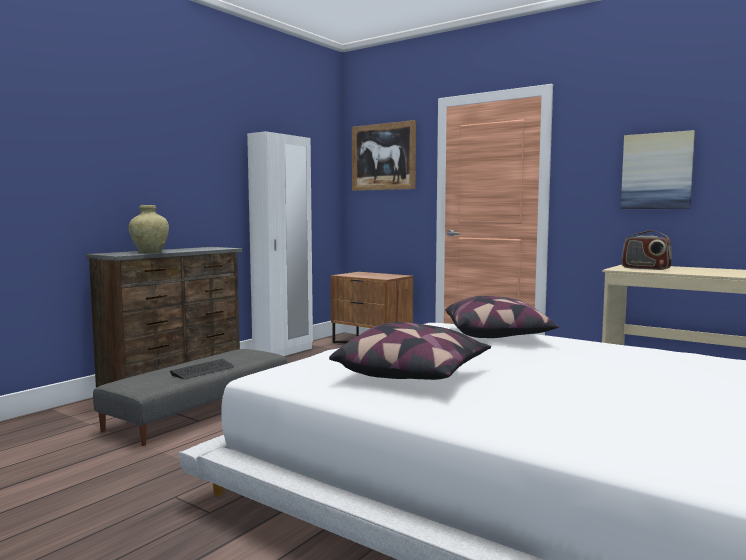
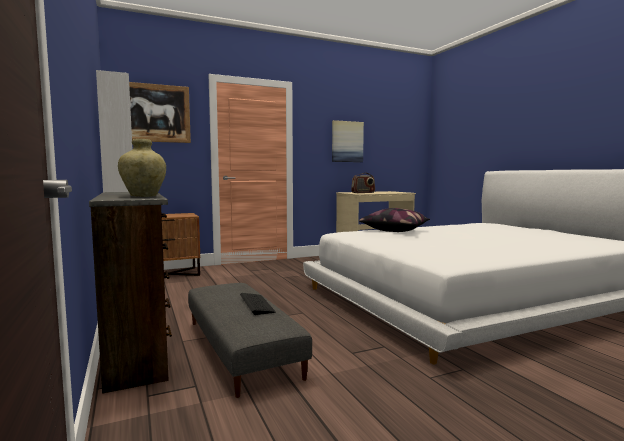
camera: 60 degrees left, 0 degrees up
(413, 375) = (471, 247): pillow -> none

